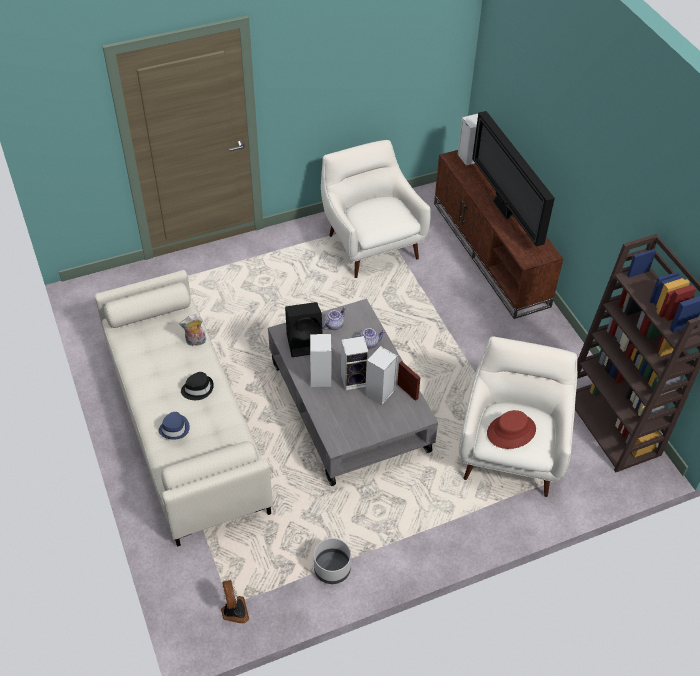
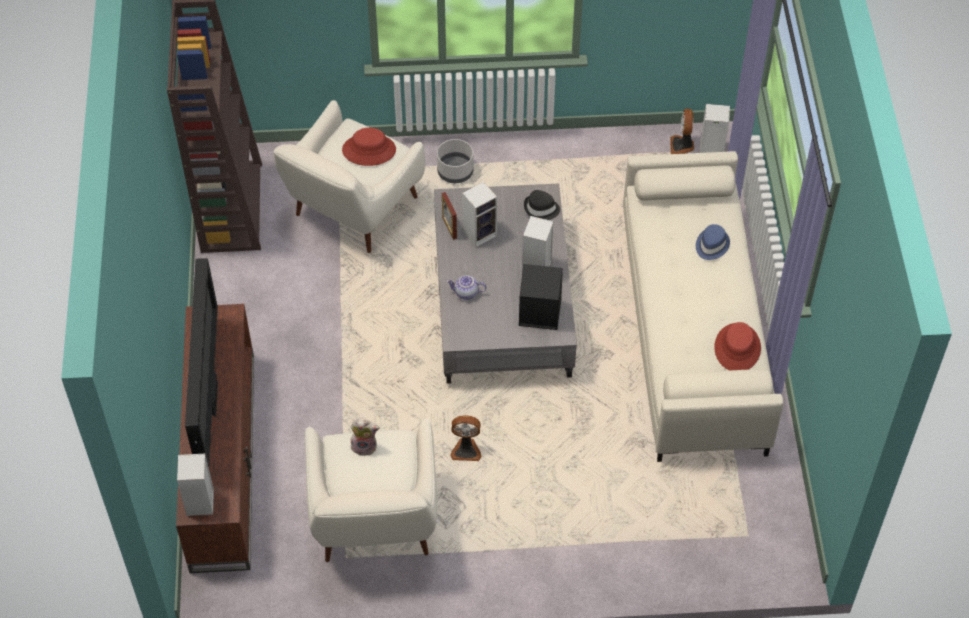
camera: 160 degrees left, 5 degrees up
(138, 349) = (737, 348): none -> red hat
(195, 342) = (668, 341): plush toy -> plush toy (365, 446)
(197, 389) = (678, 282): black hat -> black hat (541, 209)
(331, 298) = (466, 449): none -> fan
(332, 569) = (581, 155): grey planter -> grey planter (455, 171)
(334, 325) = (497, 326): teapot -> none
(354, 380) = (500, 255): speaker -> speaker (710, 151)

